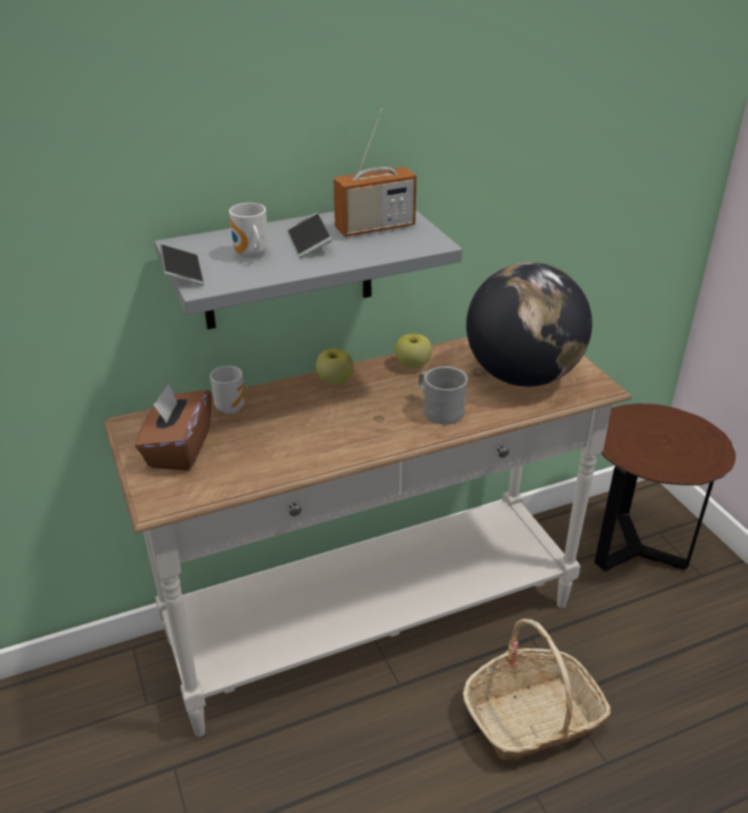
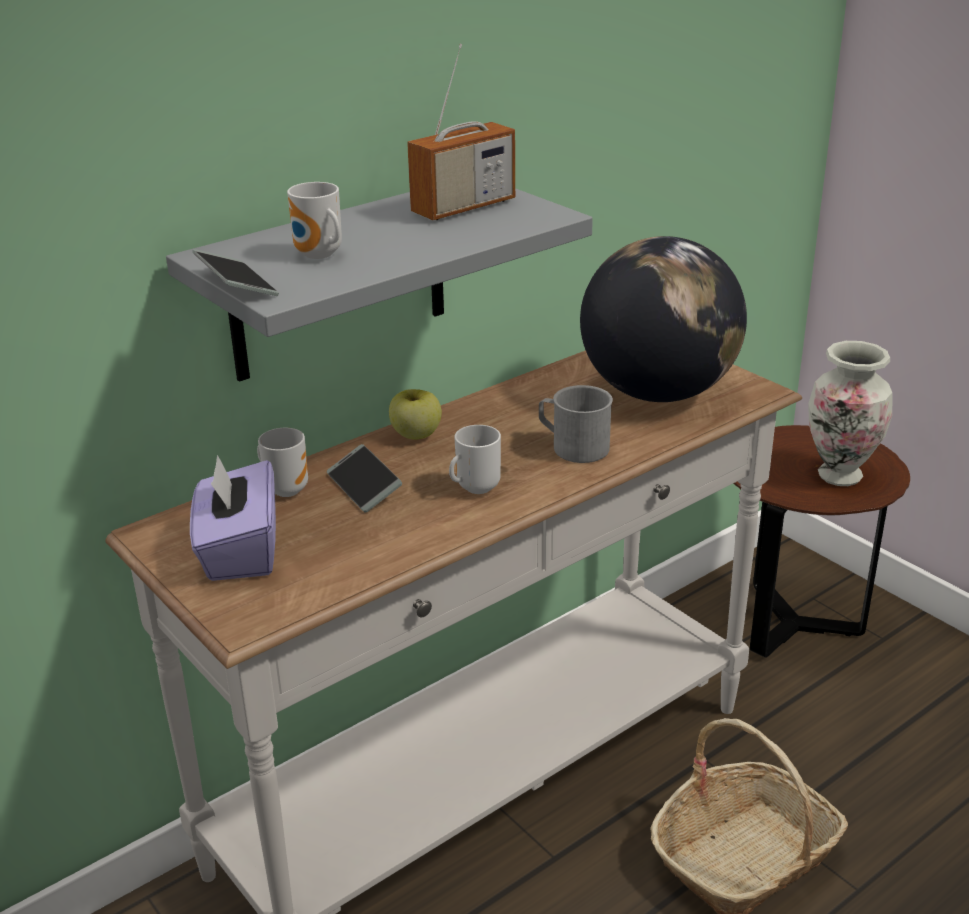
camera: 15 degrees left, 5 degrees down
(178, 449) = (239, 551): brown tissue box -> purple tissue box
(309, 242) = (388, 232): phone -> phone (364, 486)
(354, 430) = (474, 488): none -> mug
(412, 365) = (510, 401): apple -> none
(678, 452) = (840, 476): none -> vase

